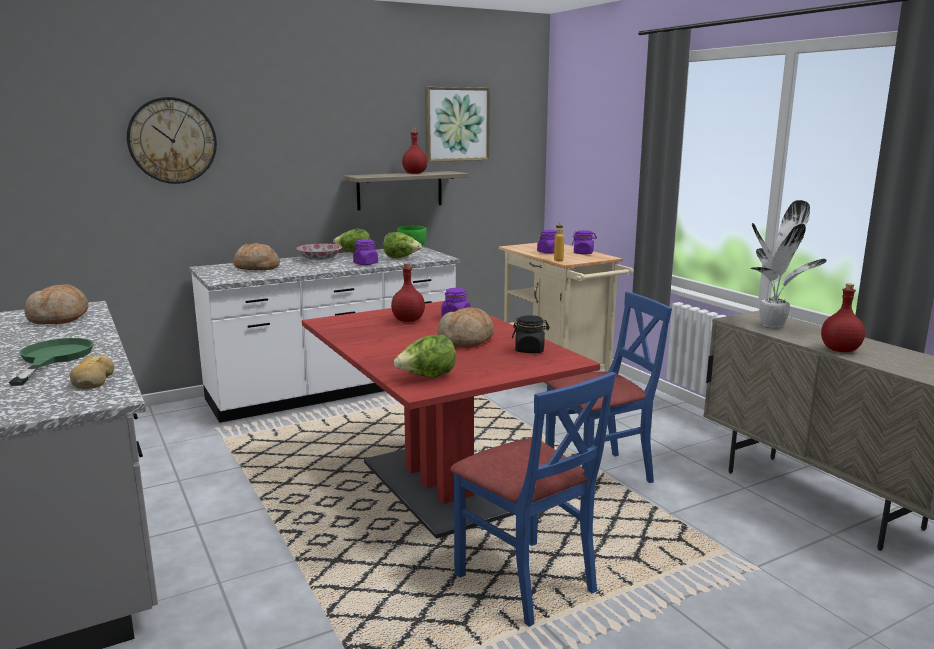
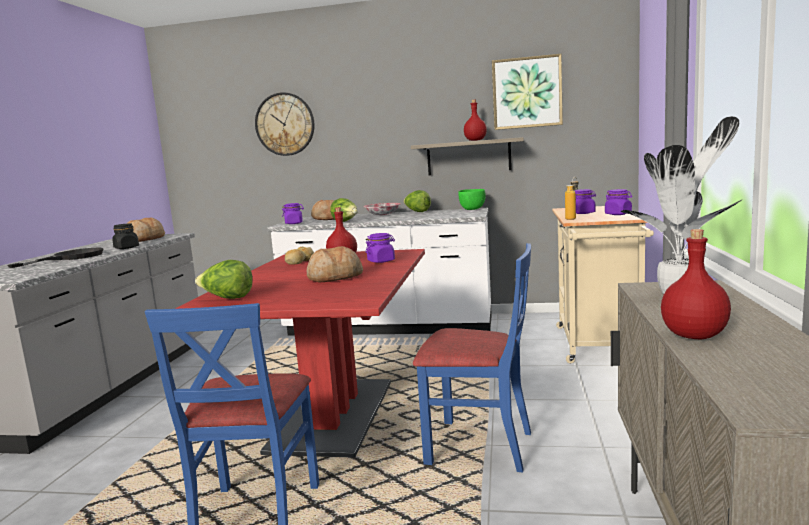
camera: 40 degrees right, 5 degrees down
(52, 358) = (70, 258): green frying pan -> black frying pan
(93, 381) = (41, 270): bread -> bread (299, 261)
(366, 264) = (402, 218): purple jar -> purple jar (294, 223)
(401, 258) = (440, 215): lettuce -> lettuce (345, 221)
(530, 350) = (356, 290): black jar -> black jar (126, 248)

